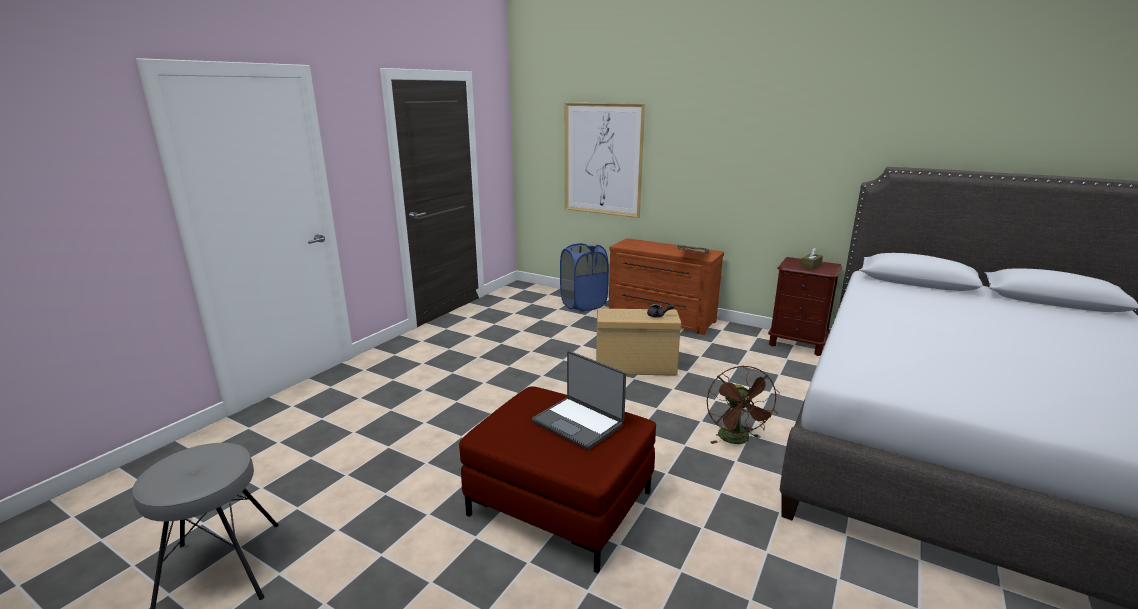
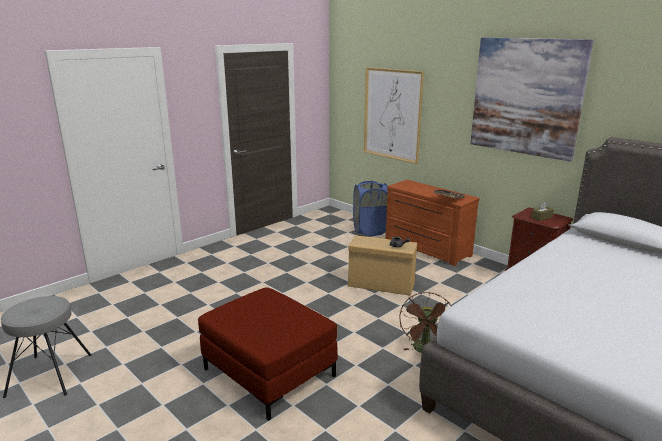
camera: 15 degrees right, 0 degrees up
(579, 423) = (280, 316): laptop -> none
(780, 127) = (526, 97): none -> picture

